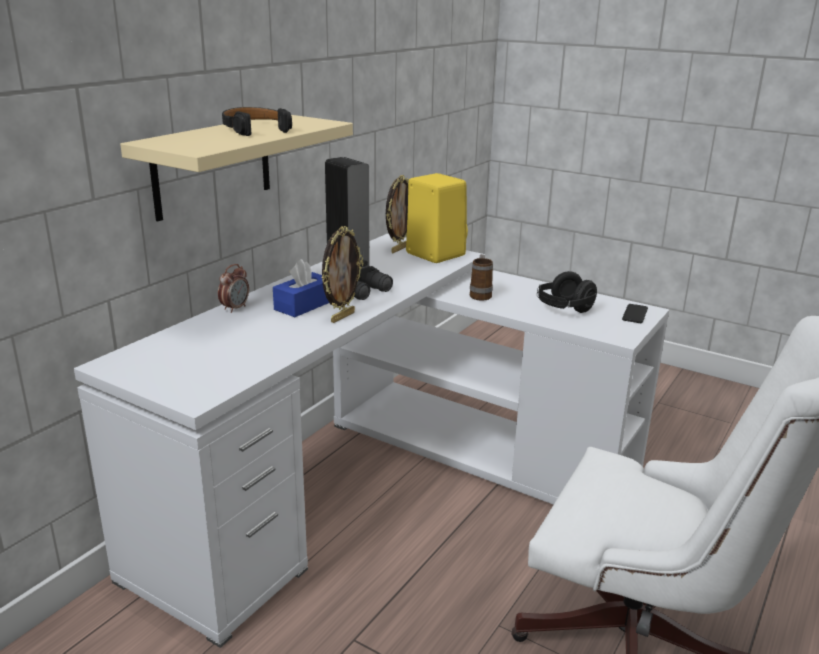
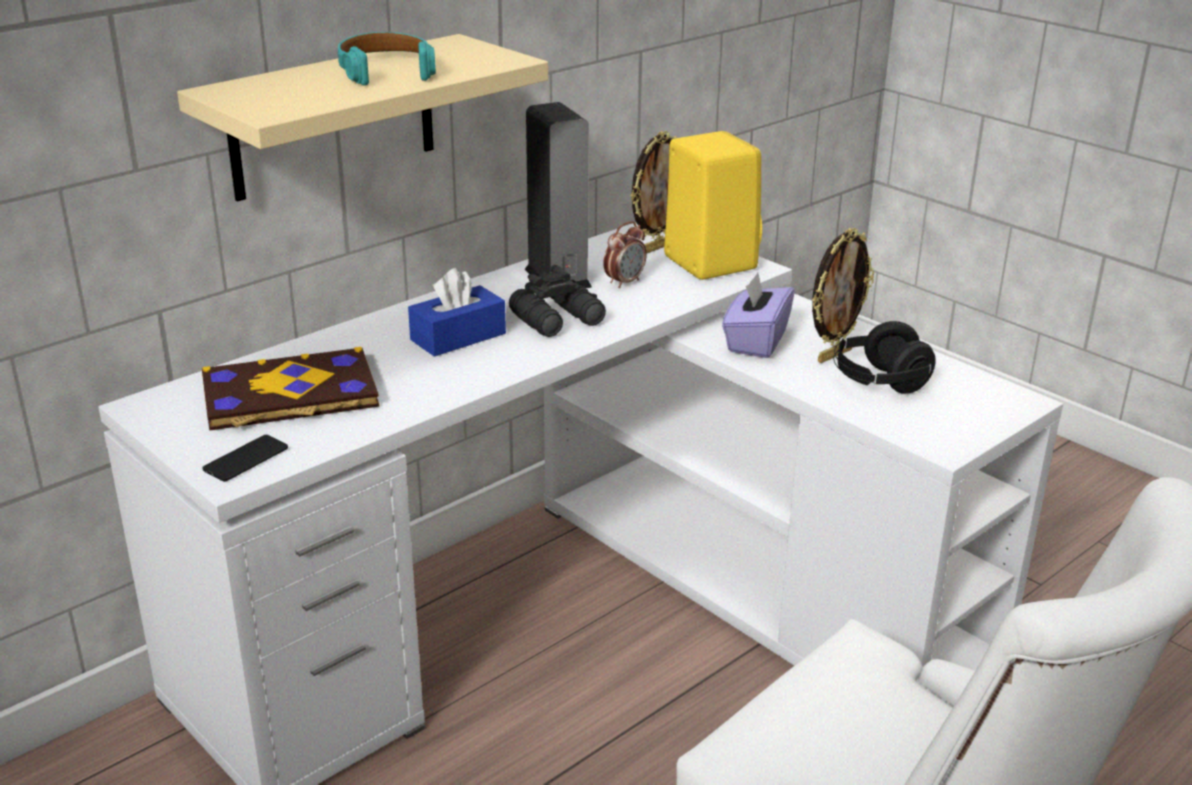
camera: 15 degrees right, 5 degrees up
(210, 347) = (290, 395): none -> book
(235, 308) = (356, 331): alarm clock -> alarm clock (624, 282)
(254, 129) = (386, 70): black headphones -> turquoise headphones
(342, 317) = (503, 363): picture frame -> picture frame (833, 354)
(480, 294) = (755, 341): mug -> purple tissue box
(635, 314) = (995, 406): phone -> phone (246, 459)

